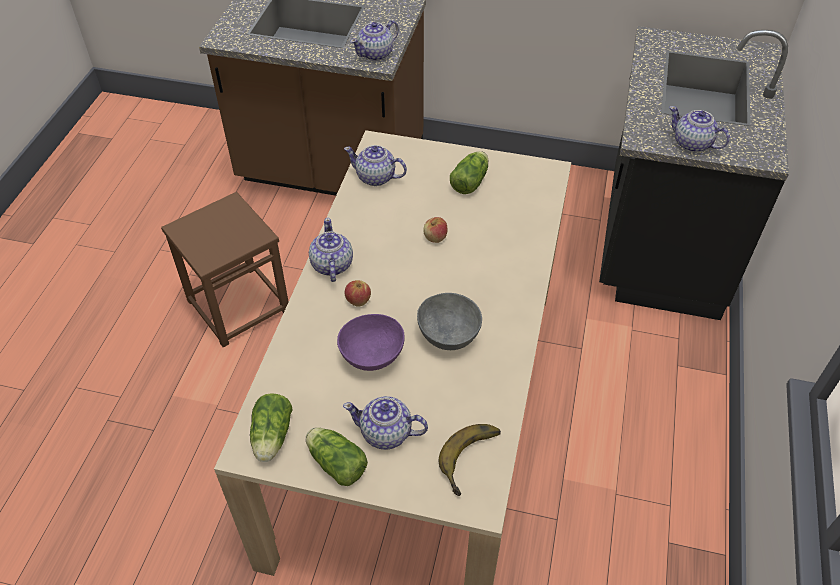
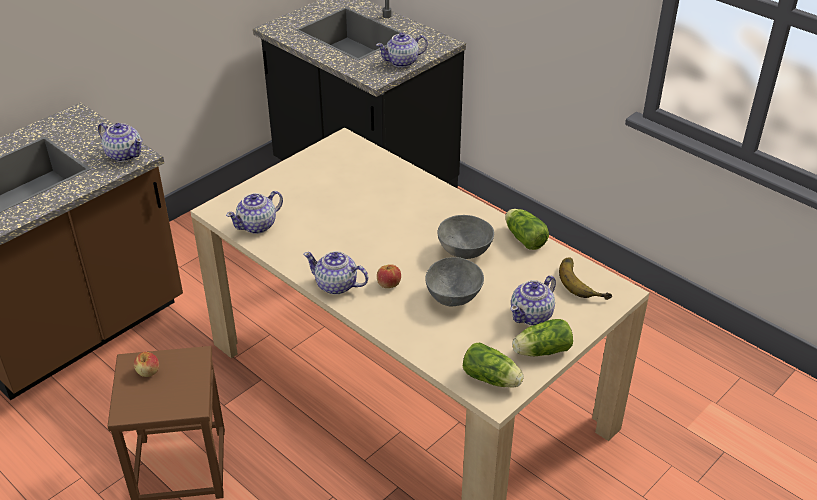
camera: 60 degrees left, 10 degrees down
(373, 357) = (454, 296): purple bowl -> grey bowl
(376, 54) = (124, 154): teapot -> teapot turned 45 degrees counterclockwise
(435, 237) = (358, 220): apple -> apple (148, 372)
(471, 181) = (314, 179): lettuce -> lettuce (523, 237)

